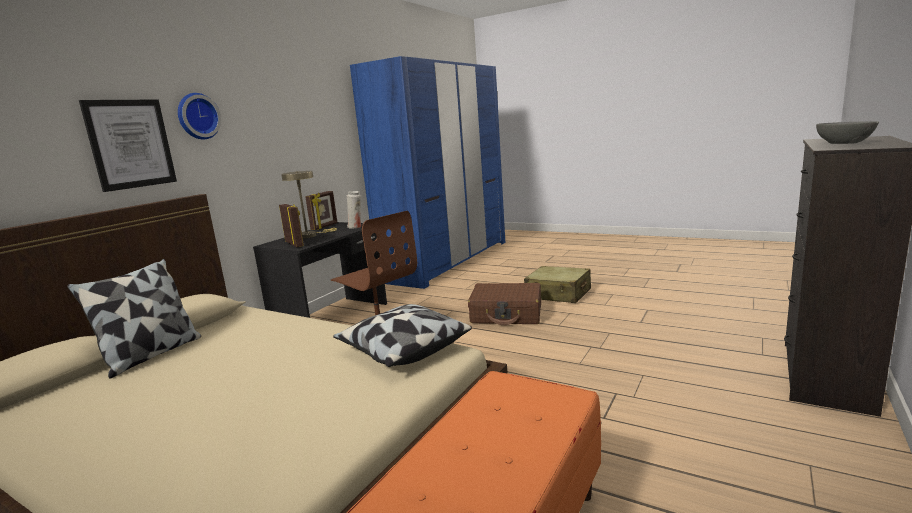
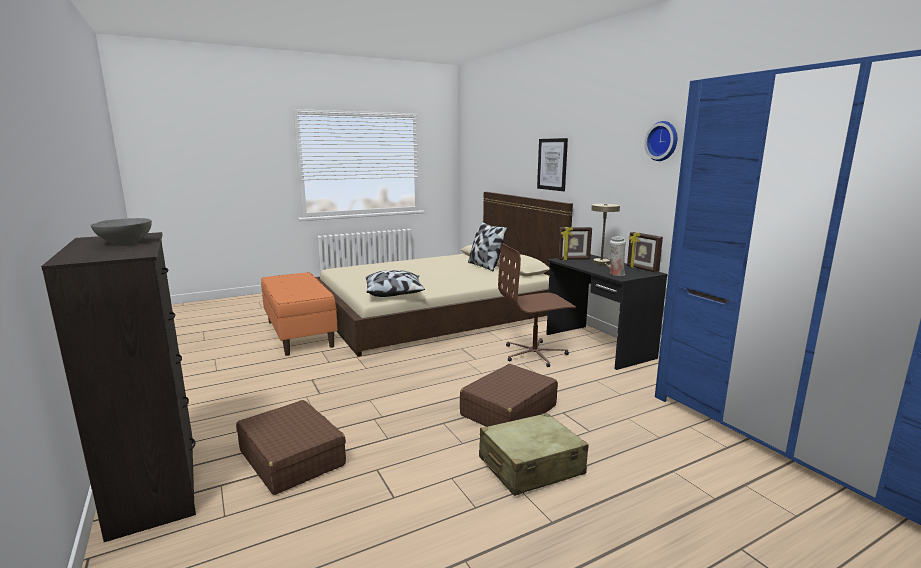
camera: 120 degrees right, 0 degrees up
(197, 116) = (584, 149): wall clock -> wall clock (663, 141)
(694, 349) = (292, 457): none -> brown suitcase

